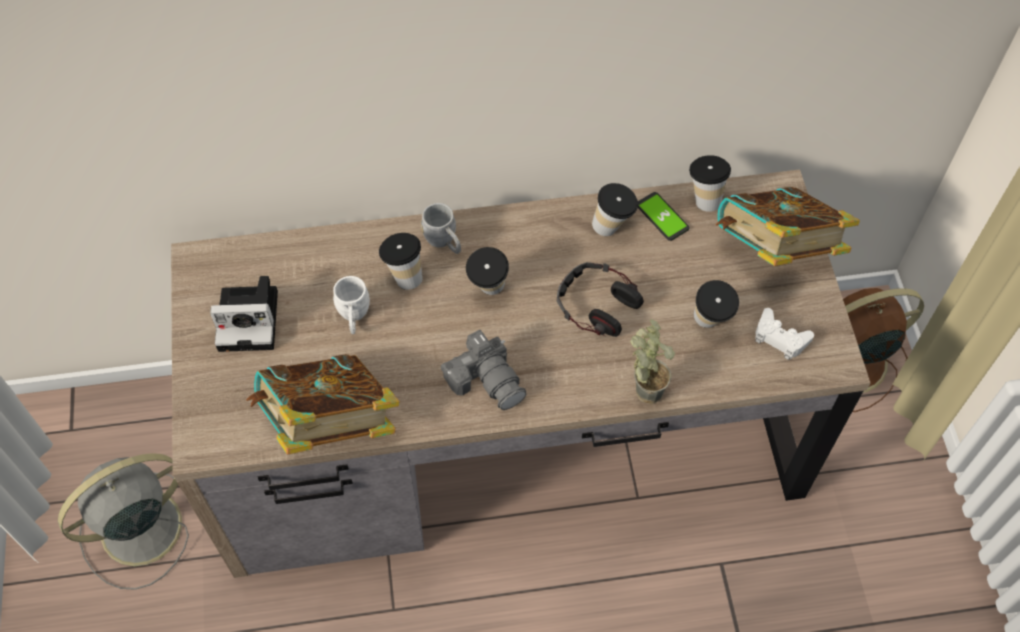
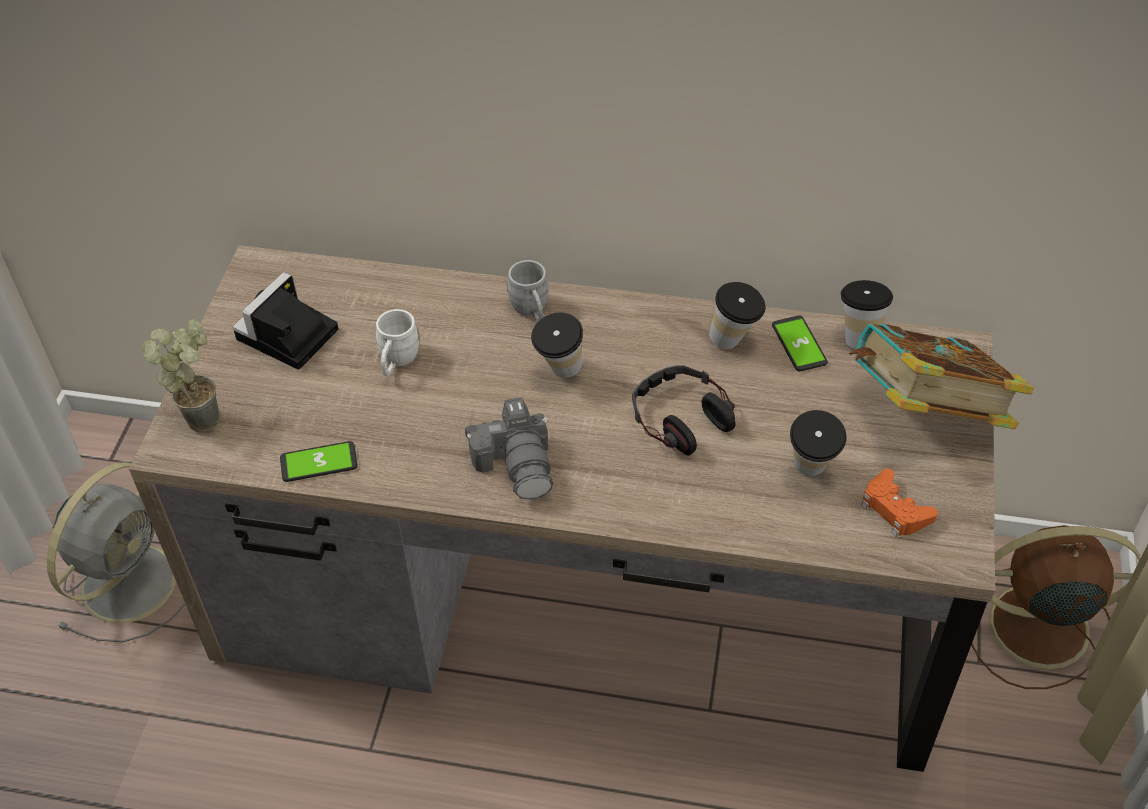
camera: 20 degrees right, 10 degrees down
(137, 529) = (132, 579): grey fan -> grey fan turned 135 degrees clockwise
(251, 319) = (286, 337): camera -> camera turned 105 degrees clockwise
(329, 424) = (319, 463): book -> phone
(404, 275) = (472, 334): cup -> none
(643, 386) = (701, 518): potted plant -> potted plant (203, 413)
(780, 338) = (895, 509): white game controller -> orange game controller

